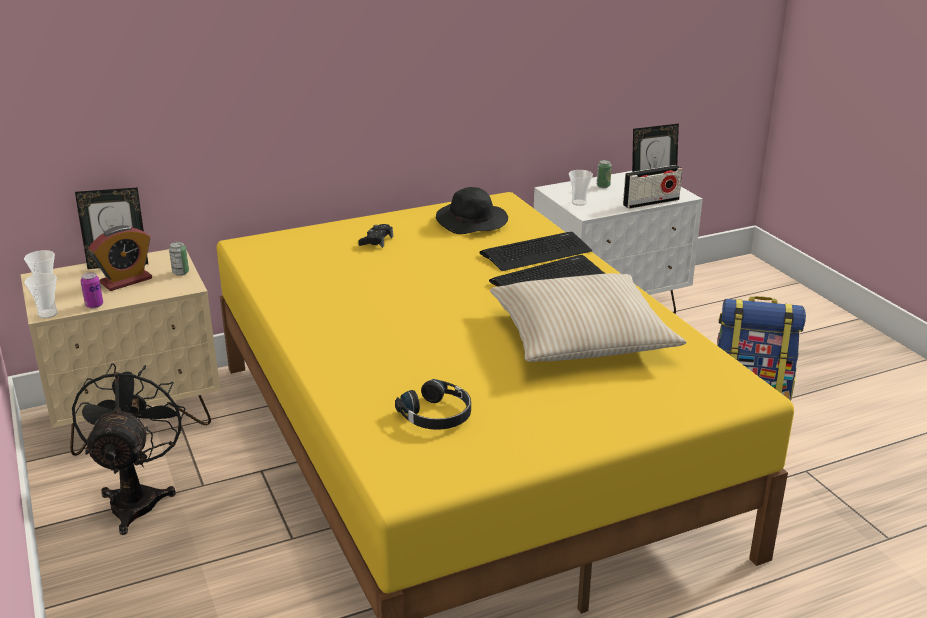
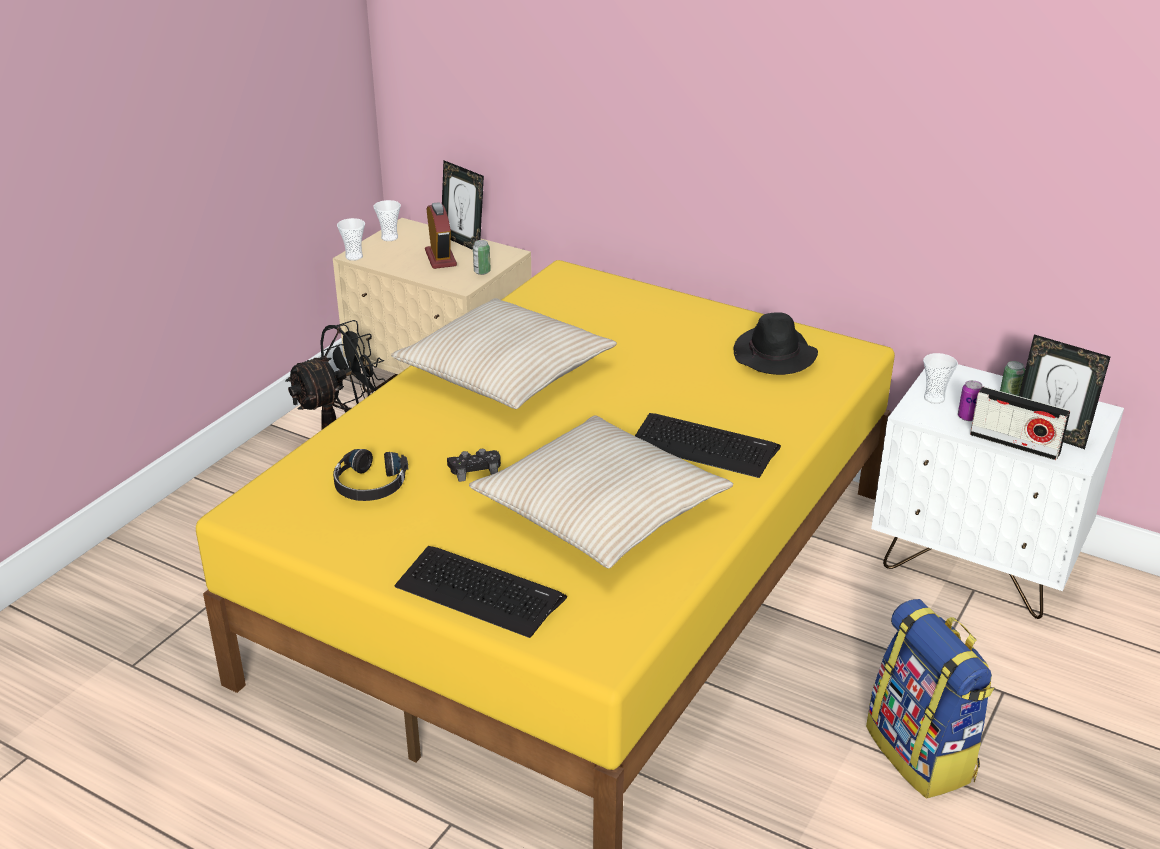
camera: 55 degrees right, 5 degrees up
(94, 305) = (387, 266): can -> can (967, 417)
(126, 281) = (440, 258): alarm clock -> alarm clock turned 120 degrees counterclockwise
(352, 311) = (505, 372): none -> beige pillow
(376, 241) = (658, 326): black game controller -> black game controller (474, 469)
(536, 252) = (756, 418): keyboard -> keyboard (479, 592)

